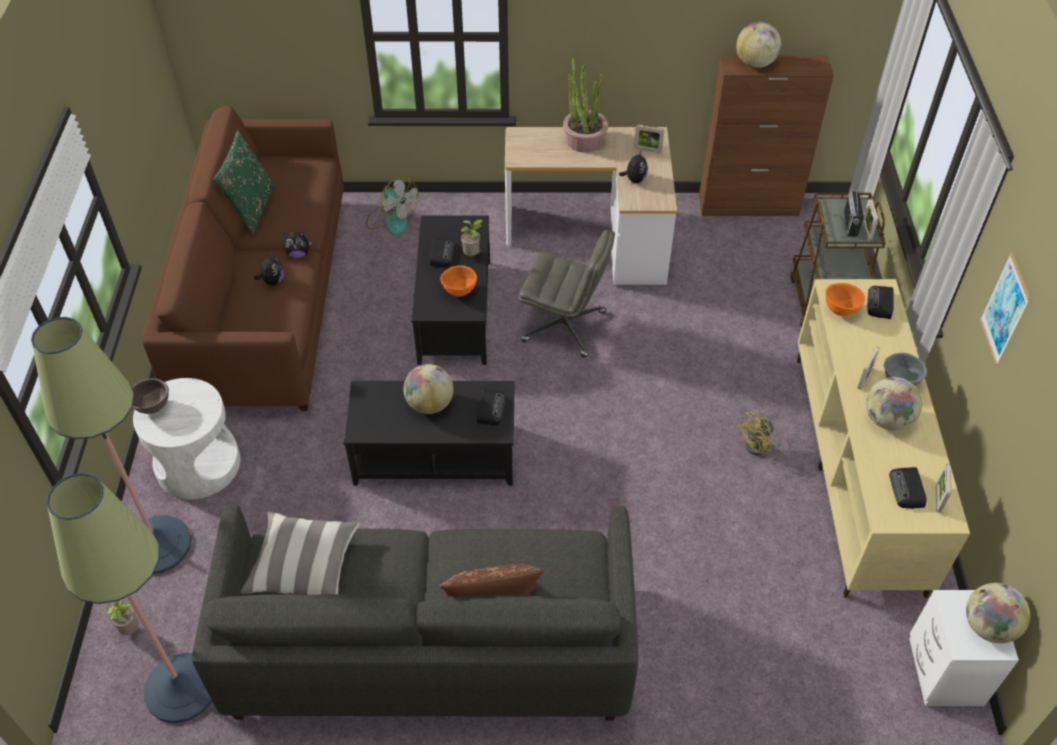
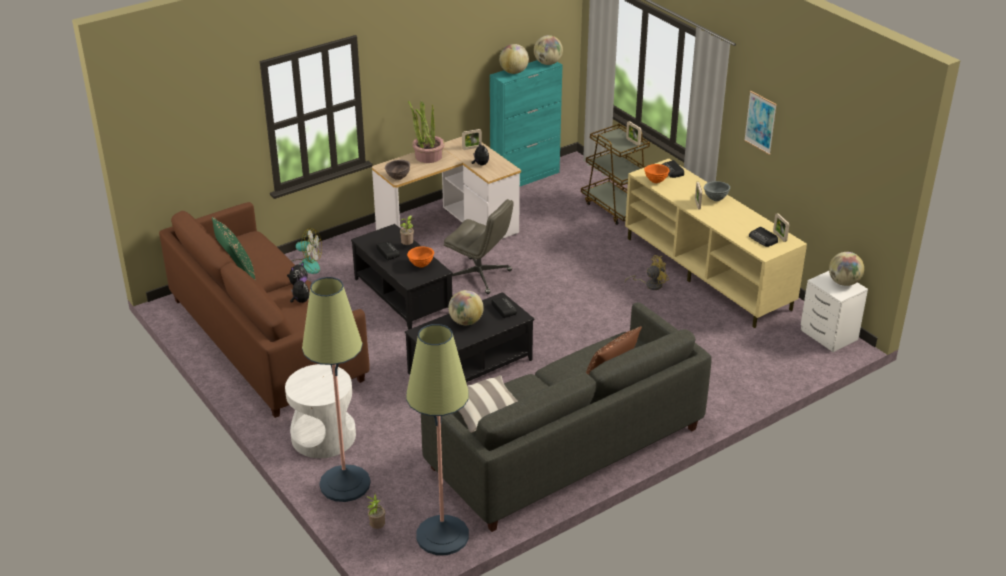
camera: 35 degrees left, 15 degrees down
(153, 407) = (299, 389): brown bowl -> brown bowl (398, 178)
(565, 326) = (480, 276): grey office chair -> grey office chair turned 45 degrees clockwise
(749, 205) = (525, 177): brown cabinet -> turquoise cabinet
(762, 448) = (650, 285): yellow fan -> yellow fan turned 135 degrees counterclockwise
(850, 224) = (621, 142): radio -> none
(887, 420) = (725, 216): globe -> globe (547, 63)

